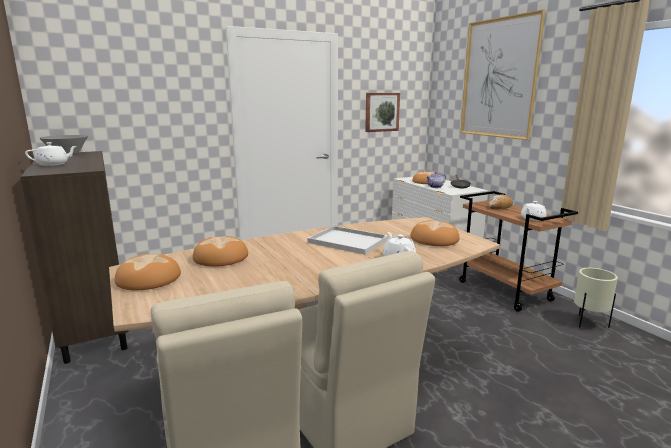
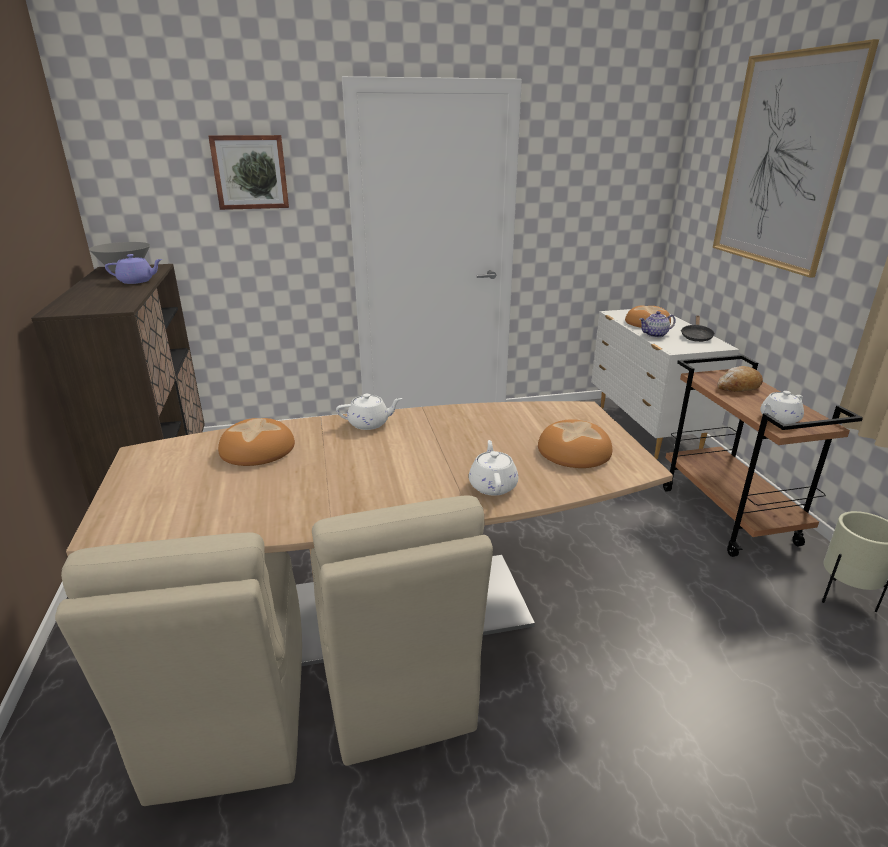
camera: 15 degrees right, 10 degrees up
(54, 164) = (90, 293): white teapot -> white teapot (369, 423)
(85, 158) = (137, 281): none -> purple teapot
(148, 279) = (149, 476): bread -> none
(346, 241) = (441, 439): white tray -> none
(381, 112) = (589, 206): picture -> picture (250, 172)

